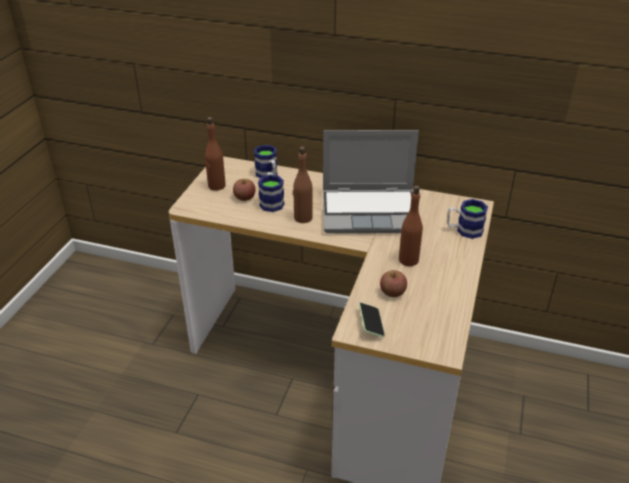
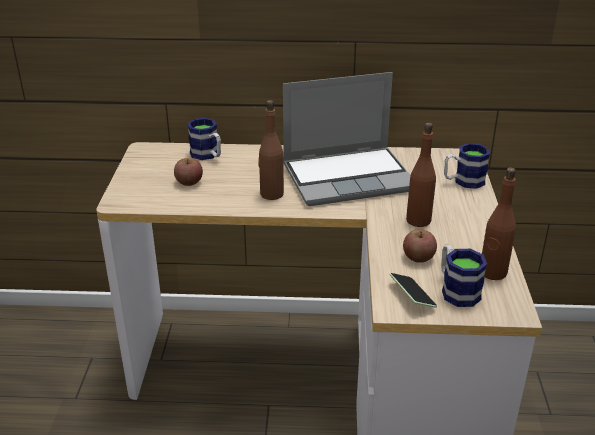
camera: 15 degrees left, 5 degrees down
(216, 186) = (147, 174): brown bottle -> brown bottle (492, 272)
(271, 201) = (224, 182): mug -> mug (456, 290)

